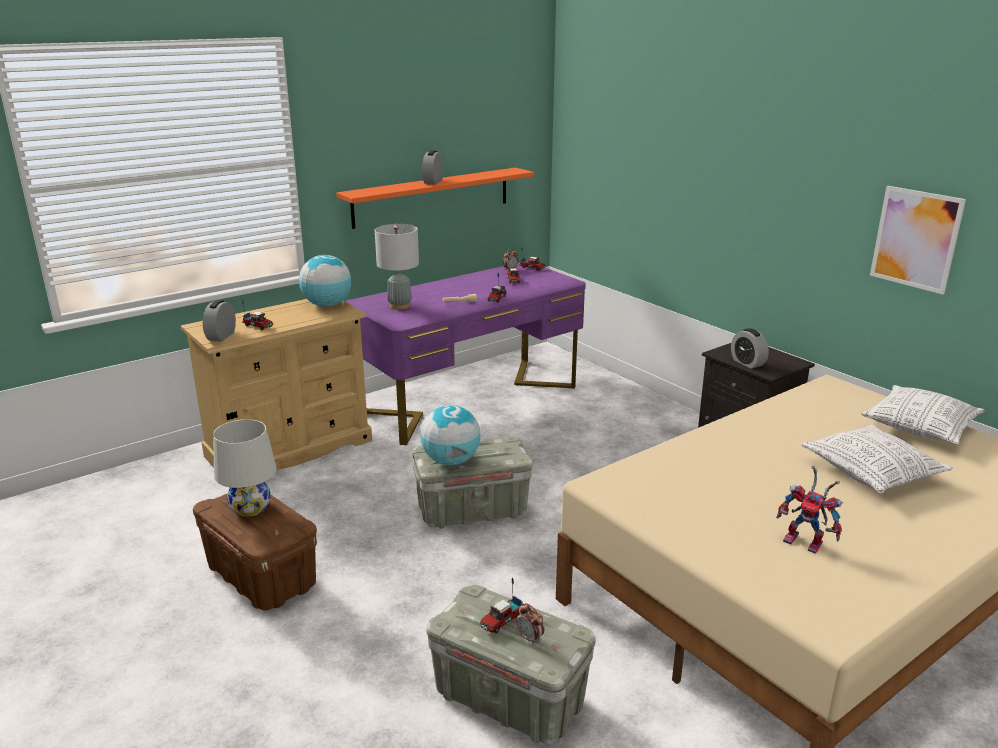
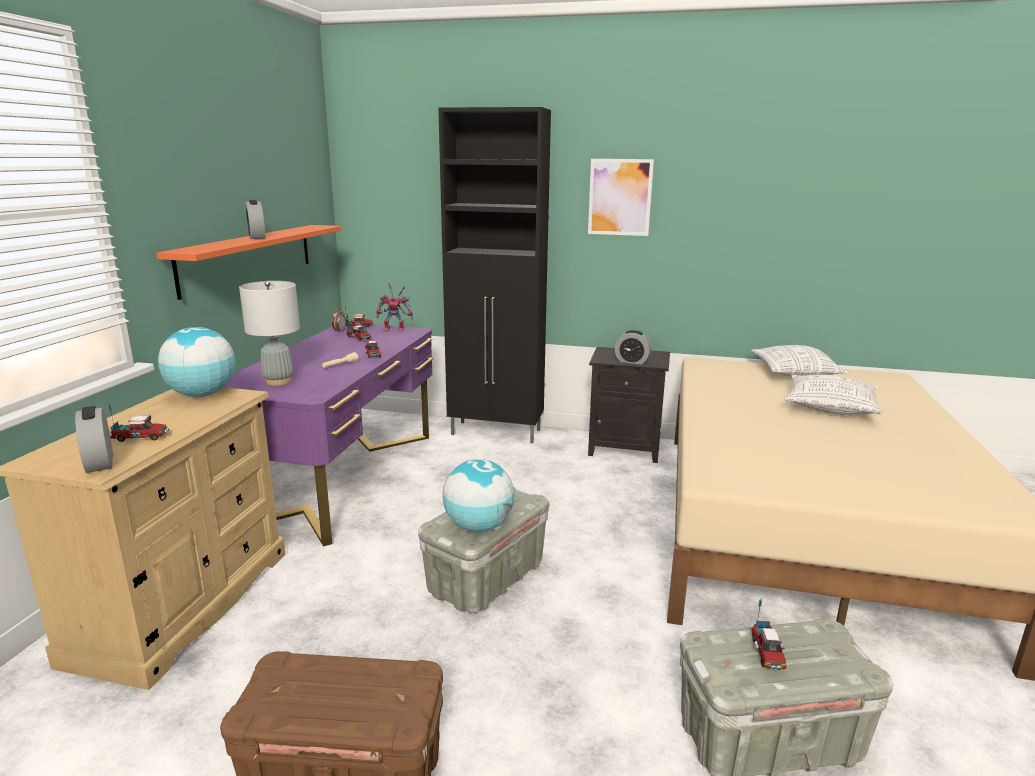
camera: 40 degrees left, 5 degrees down
(250, 508) = (321, 685): white table lamp -> none
(530, 638) = (811, 655): alarm clock -> none
(640, 401) = (497, 432): none -> black cabinet
(807, 542) = (897, 465): toy robot -> toy robot (396, 329)
(915, 239) = (746, 230): picture -> picture (620, 197)

